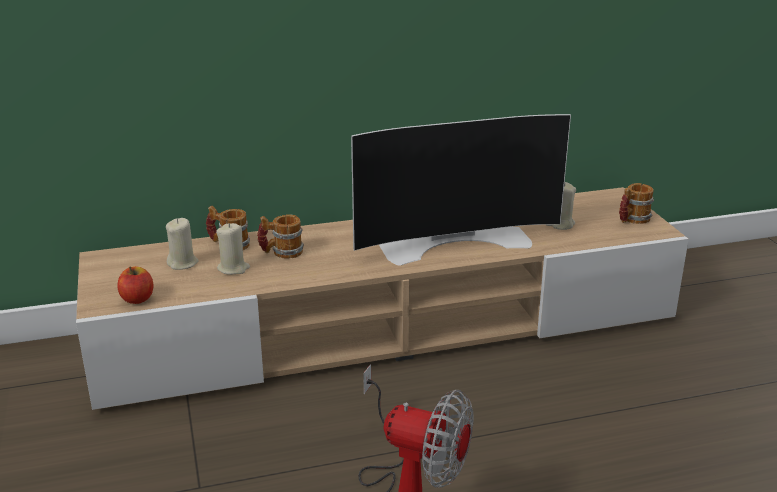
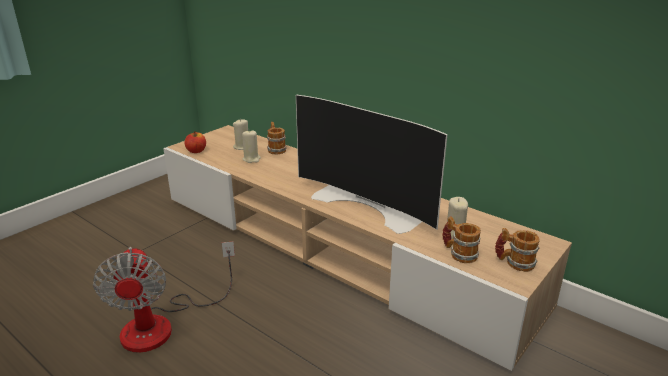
camera: 55 degrees right, 0 degrees up
(281, 252) = (284, 163): mug -> mug (459, 253)

